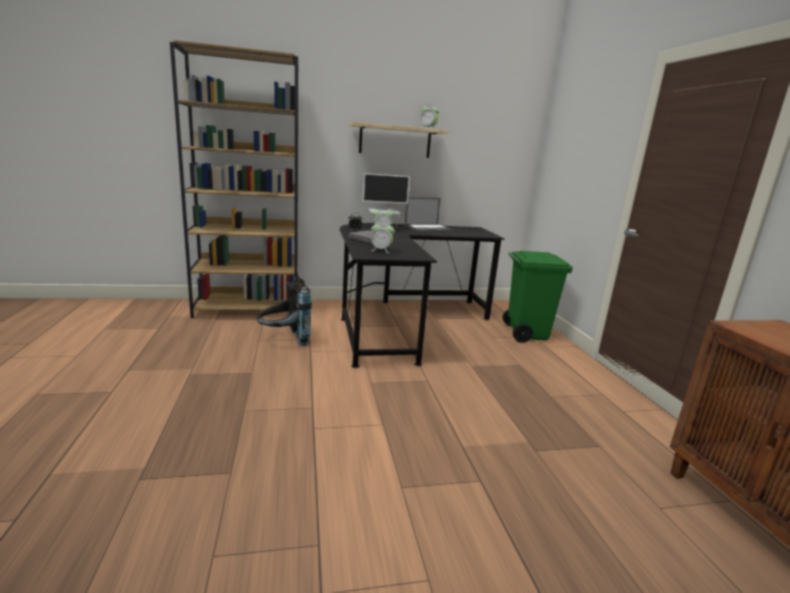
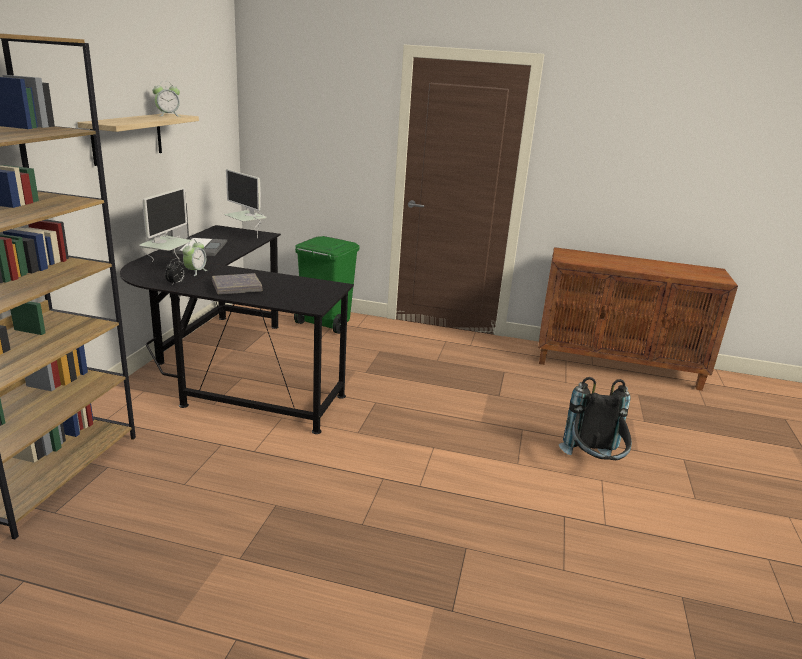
camera: 65 degrees left, 5 degrees up
(285, 340) = (204, 463): black backpack -> black backpack (593, 466)
(381, 250) = (296, 295): alarm clock -> none
(479, 233) = (247, 234): none -> monitor

